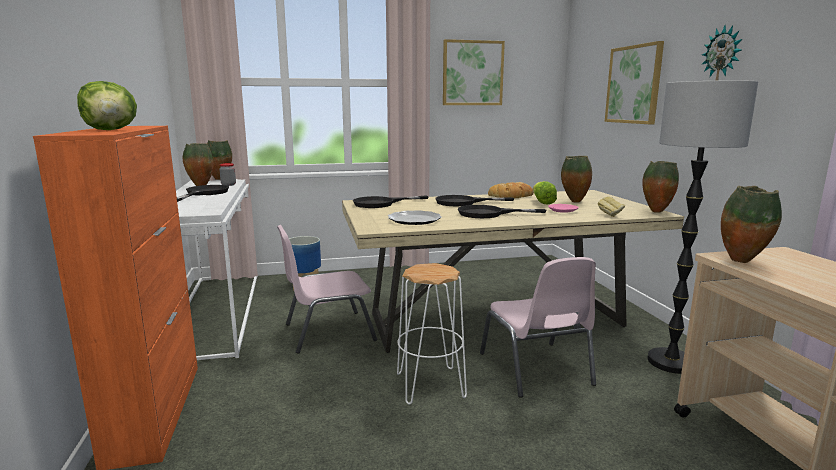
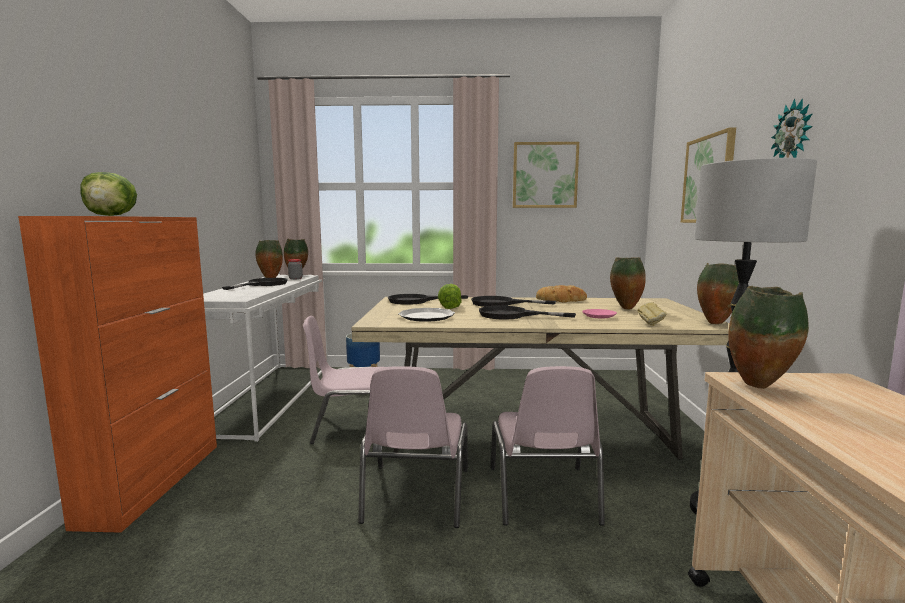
camera: 15 degrees right, 5 degrees down
(430, 385) = (415, 496): white stool -> pink chair
(542, 202) = (587, 307): lettuce -> lettuce (451, 307)

